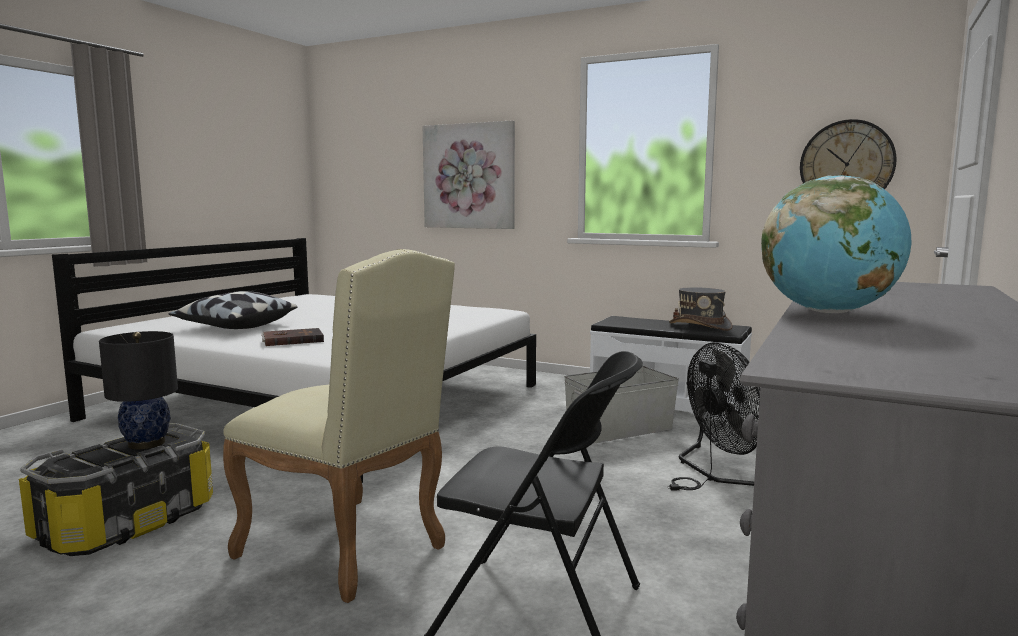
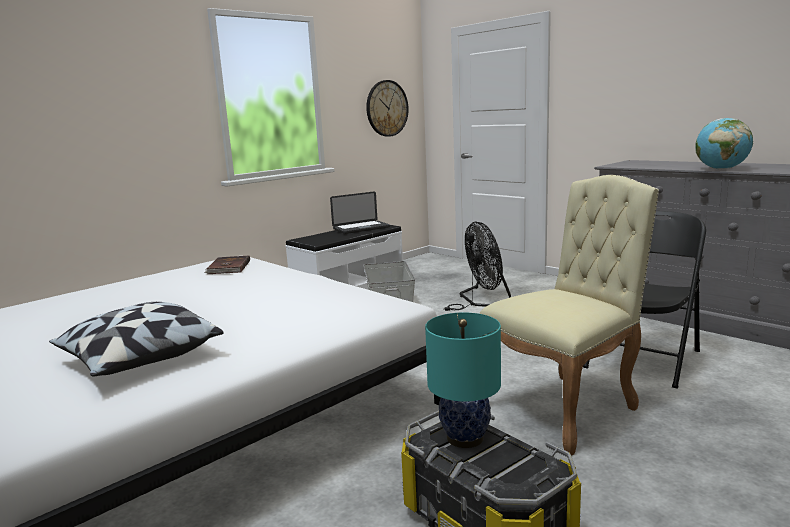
camera: 70 degrees left, 5 degrees up
(147, 443) = (465, 437): black table lamp -> turquoise table lamp
(292, 340) = (283, 326): brown book -> brown book (228, 267)
(469, 176) = (95, 127): picture -> none
(700, 326) = (361, 228): grey hat -> laptop
(713, 470) = (477, 300): black fan -> black fan turned 75 degrees clockwise

